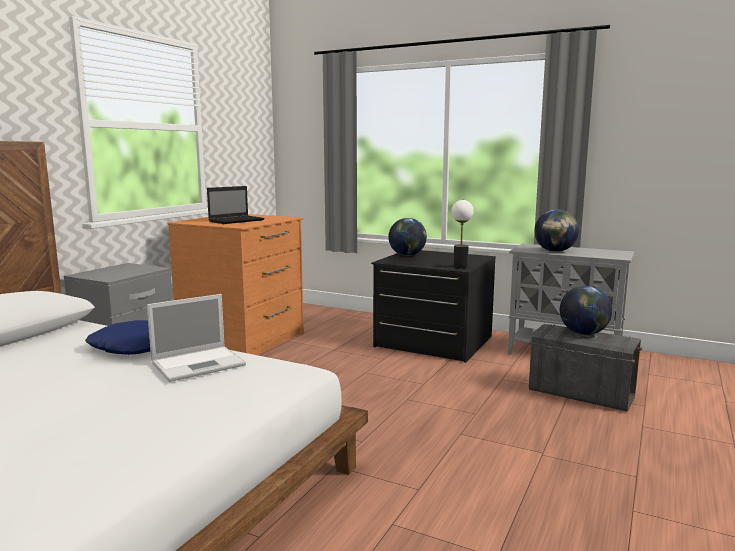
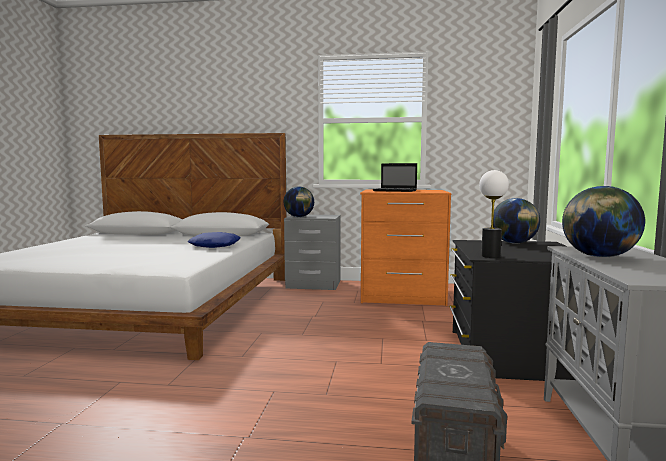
camera: 70 degrees right, 5 degrees down
(200, 363) = (185, 254): laptop -> none
(583, 333) = (462, 369): globe -> globe (299, 217)

